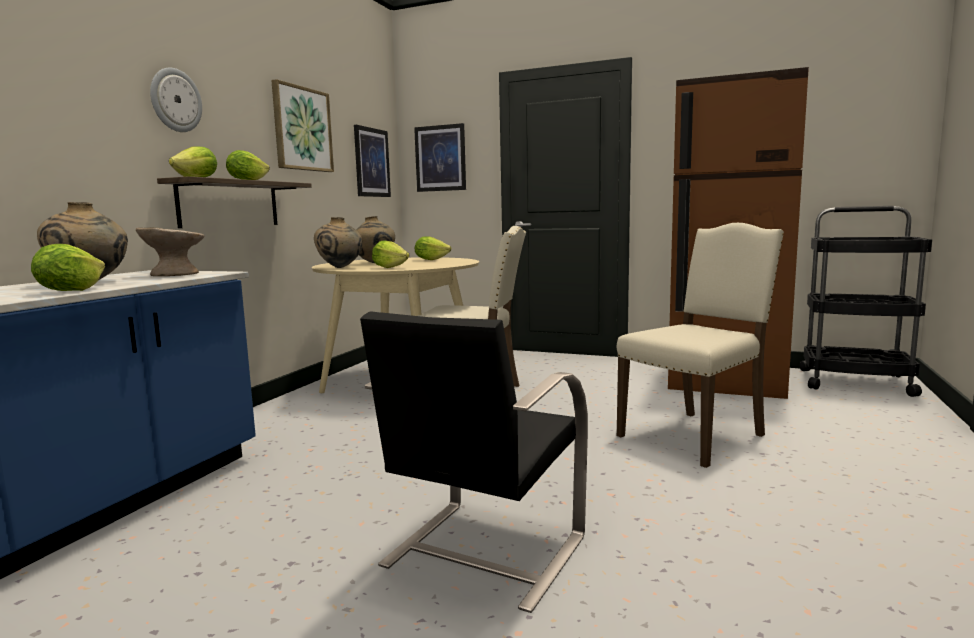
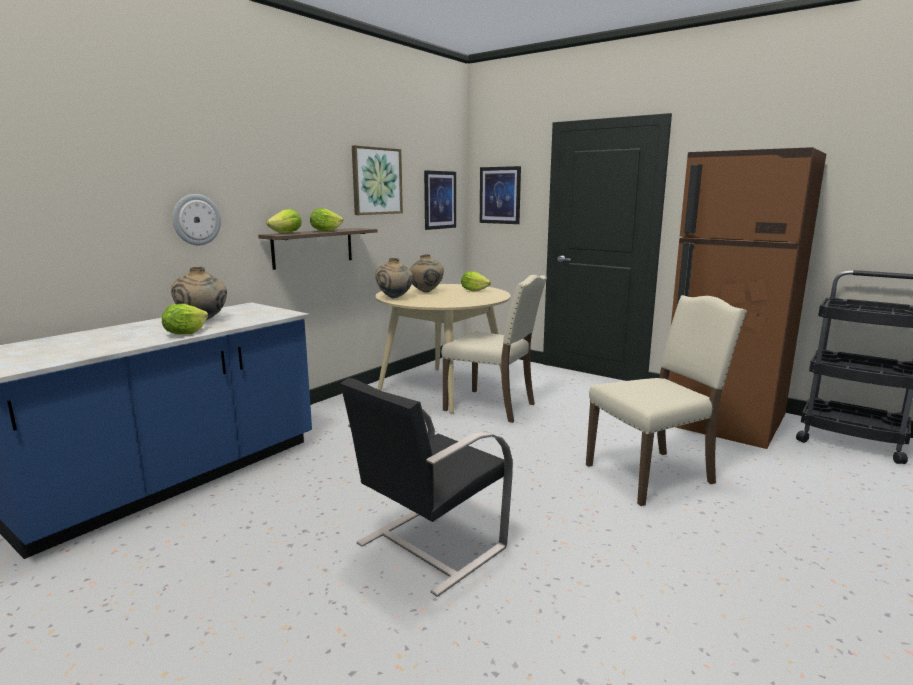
camera: 15 degrees right, 5 degrees up
(175, 100) = (273, 174): wall clock -> wall clock (196, 219)
(175, 274) = (259, 313): beige bowl -> none
(389, 267) = (431, 301): lettuce -> none

